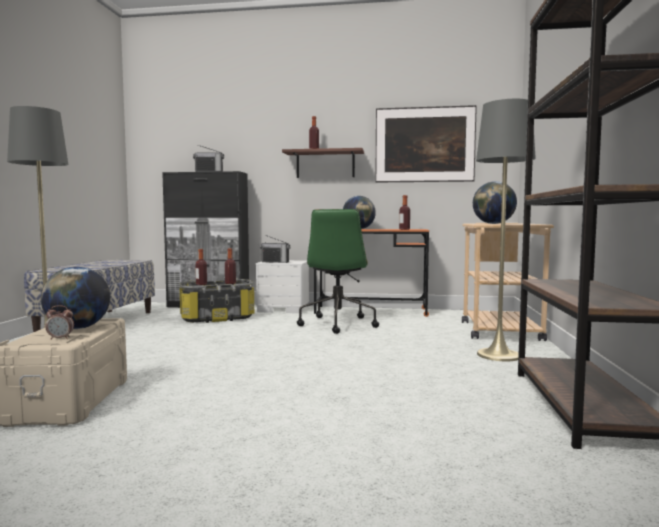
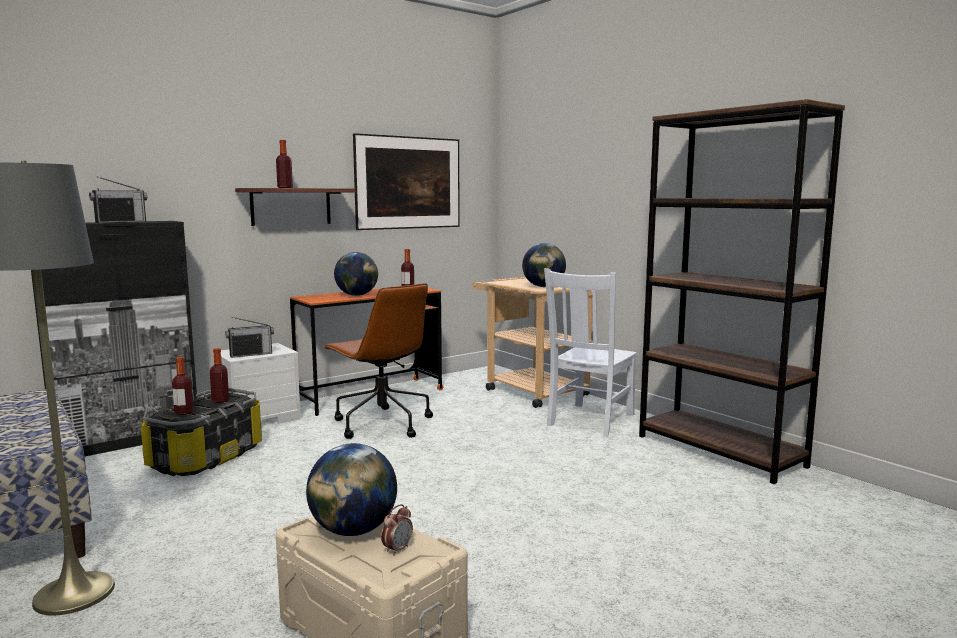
camera: 45 degrees left, 5 degrees up
(337, 324) = (381, 424): green office chair -> brown office chair
(498, 355) = (589, 420): grey floor lamp -> white chair

